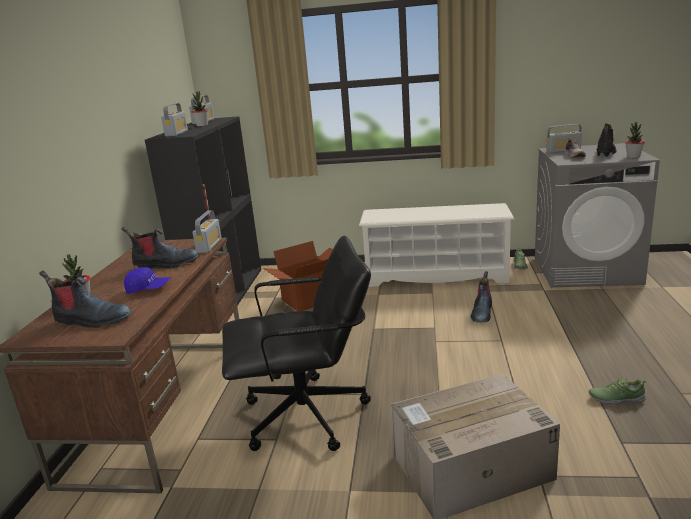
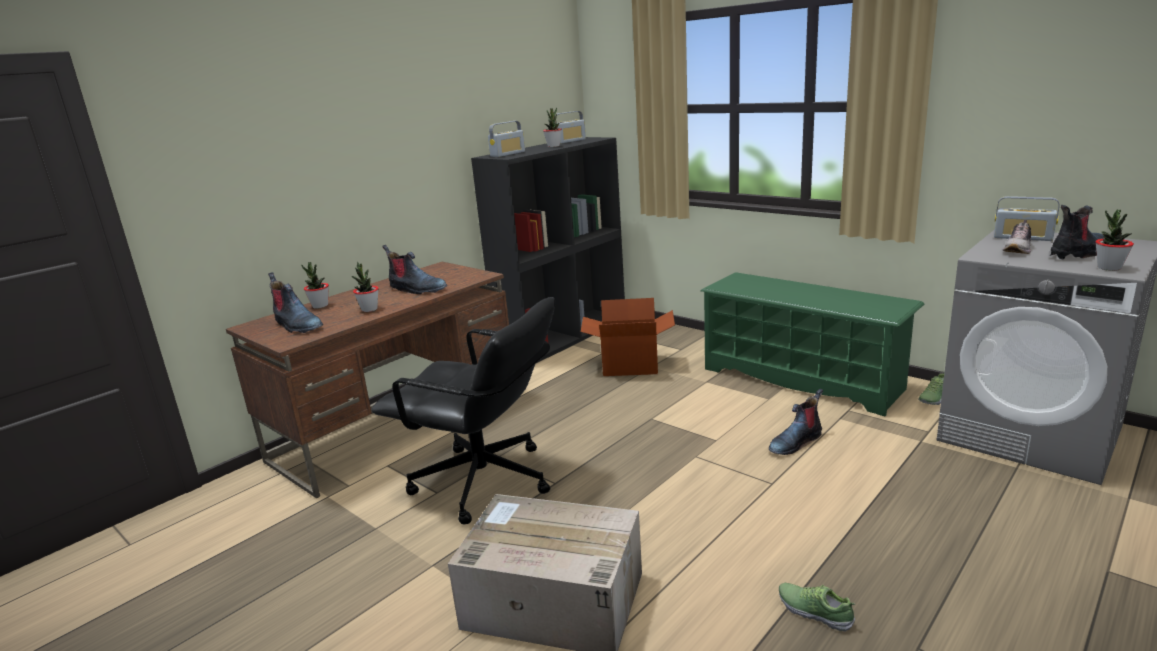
camera: 35 degrees right, 0 degrees up
(148, 289) = (369, 309): blue cap -> potted plant
(209, 246) = (475, 279): radio -> none
(436, 275) = (802, 379): white shoe rack -> green shoe rack

